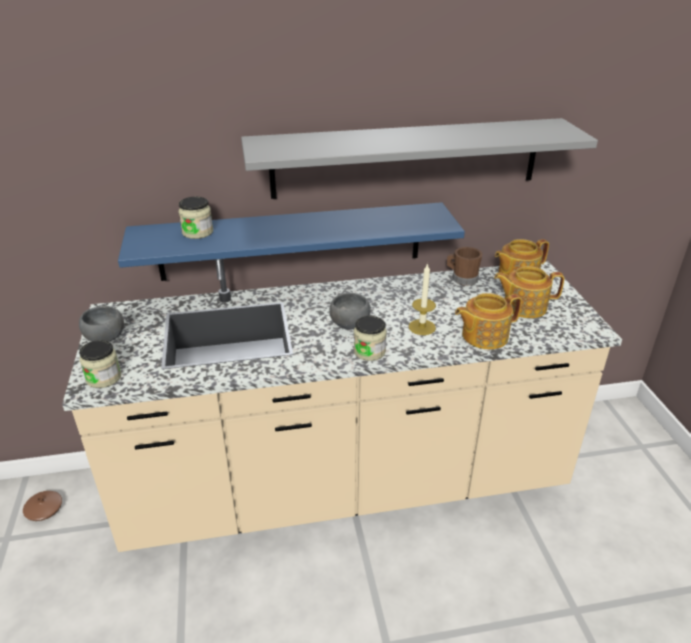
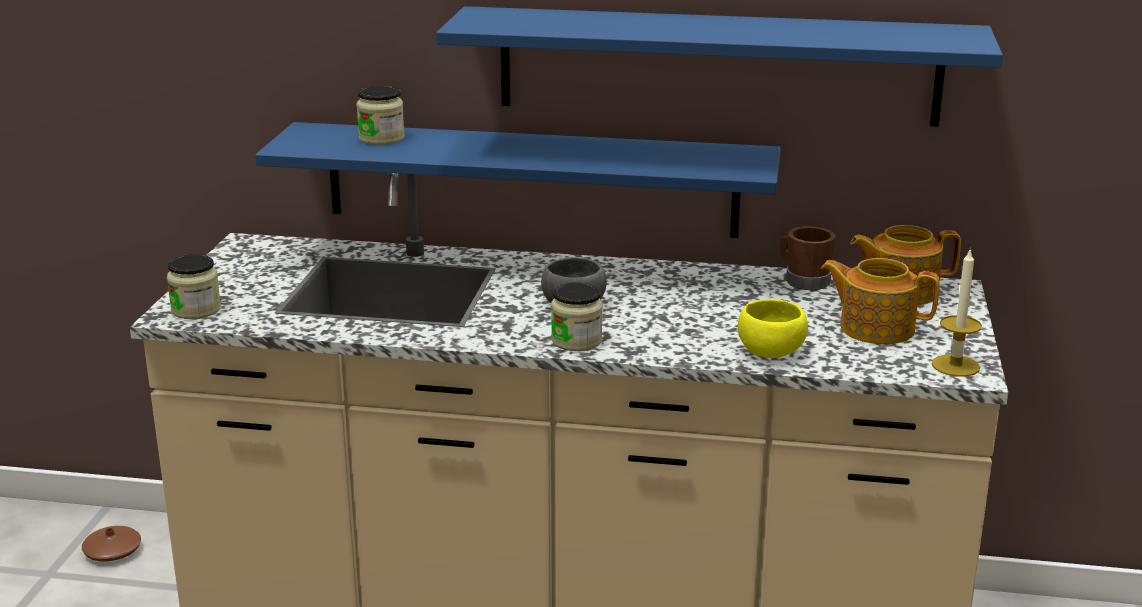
camera: 20 degrees right, 10 degrees down
(104, 338) = (224, 271): grey bowl -> none
(406, 158) = (717, 65): grey shelf -> blue shelf
(422, 327) = (682, 327): candle -> candle (955, 365)
(483, 336) = (771, 351): teapot -> yellow bowl

